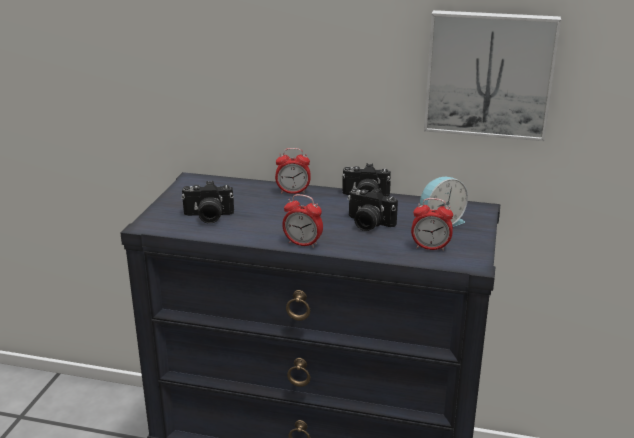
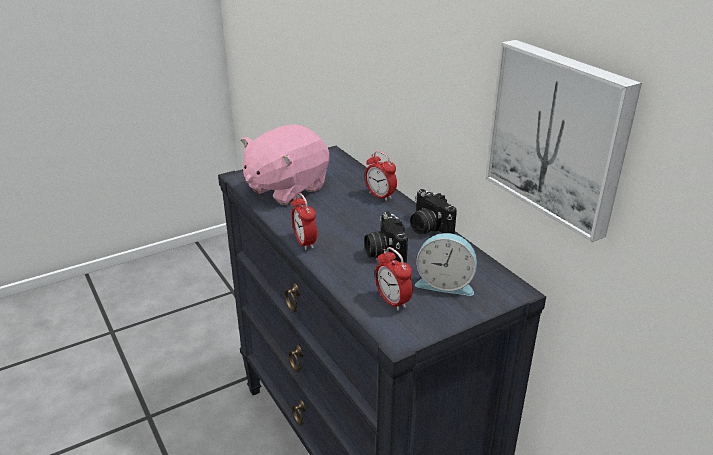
camera: 45 degrees right, 5 degrees up
(208, 217) = (286, 188): camera -> pink plush toy

